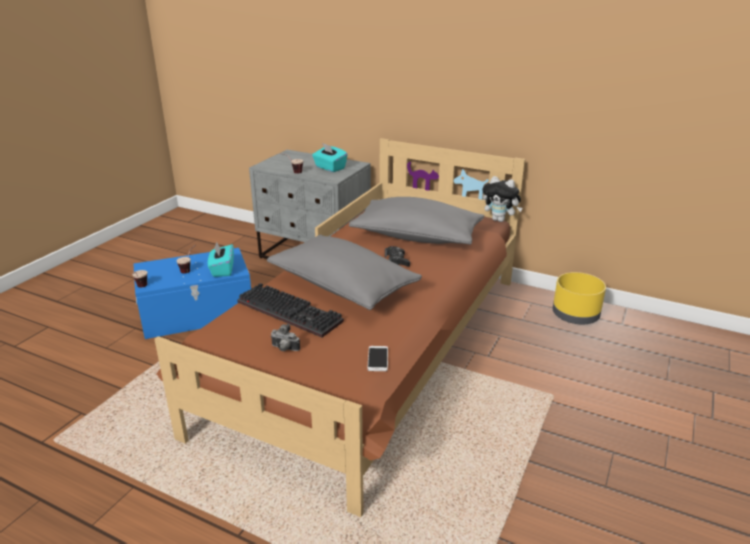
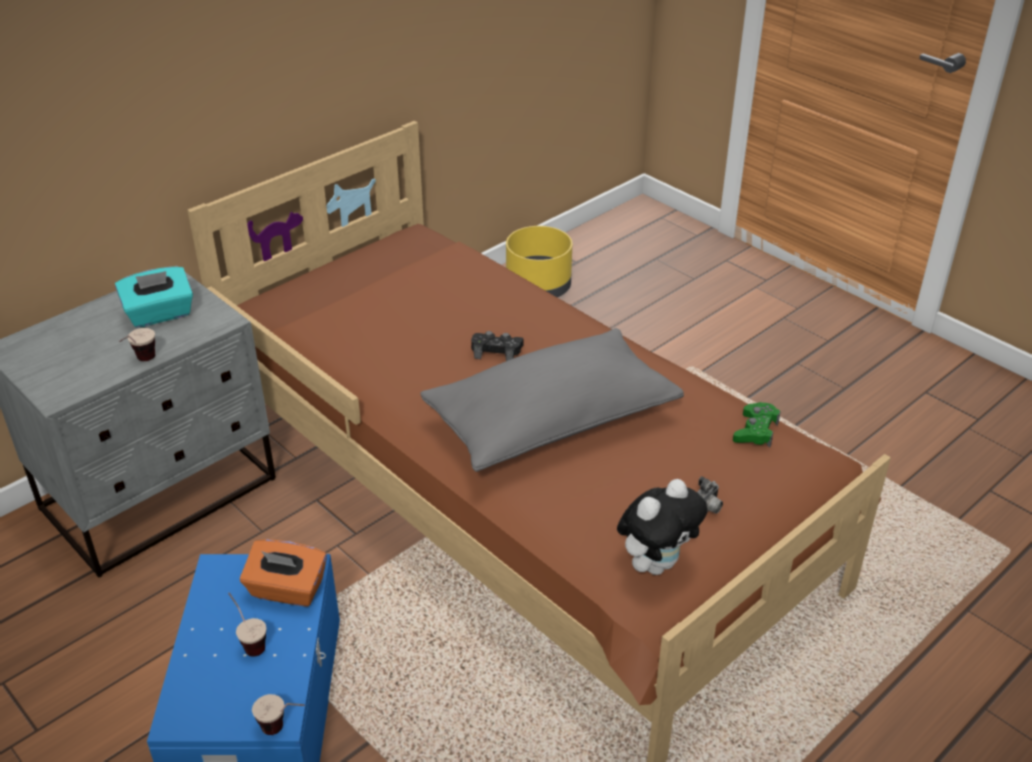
camera: 70 degrees left, 10 degrees up
(222, 270) = (287, 590): turquoise tissue box -> orange tissue box
(292, 311) = (602, 487): keyboard -> none
(378, 359) = (756, 431): phone -> green game controller
(417, 237) = (428, 312): grey pillow -> none
(500, 220) = (414, 227): plush toy -> plush toy (656, 563)

